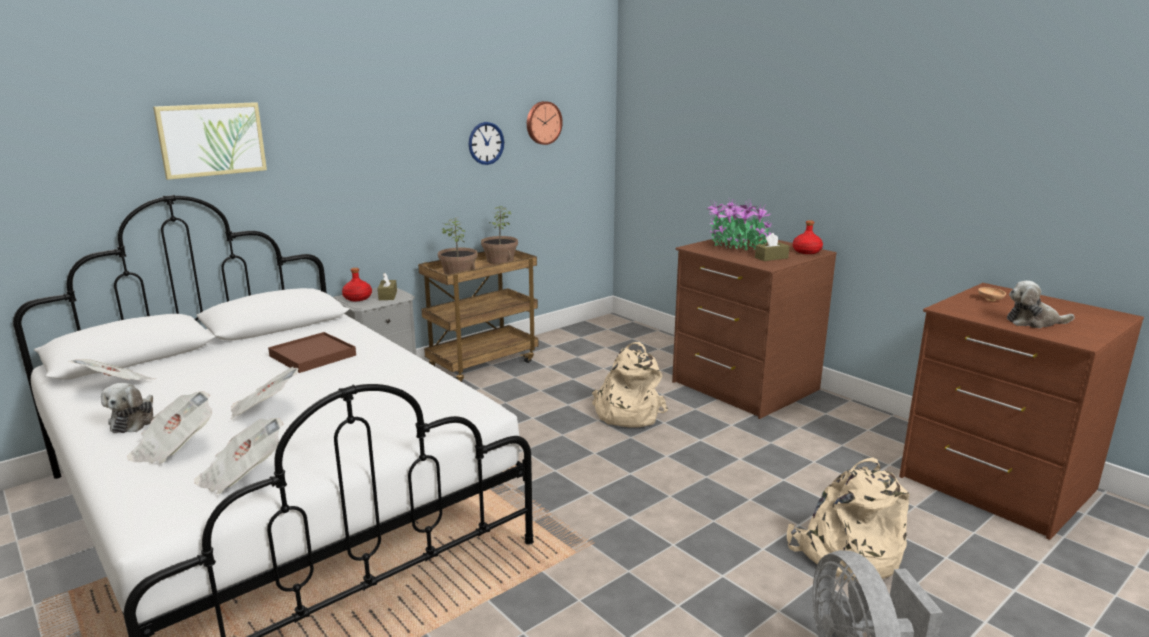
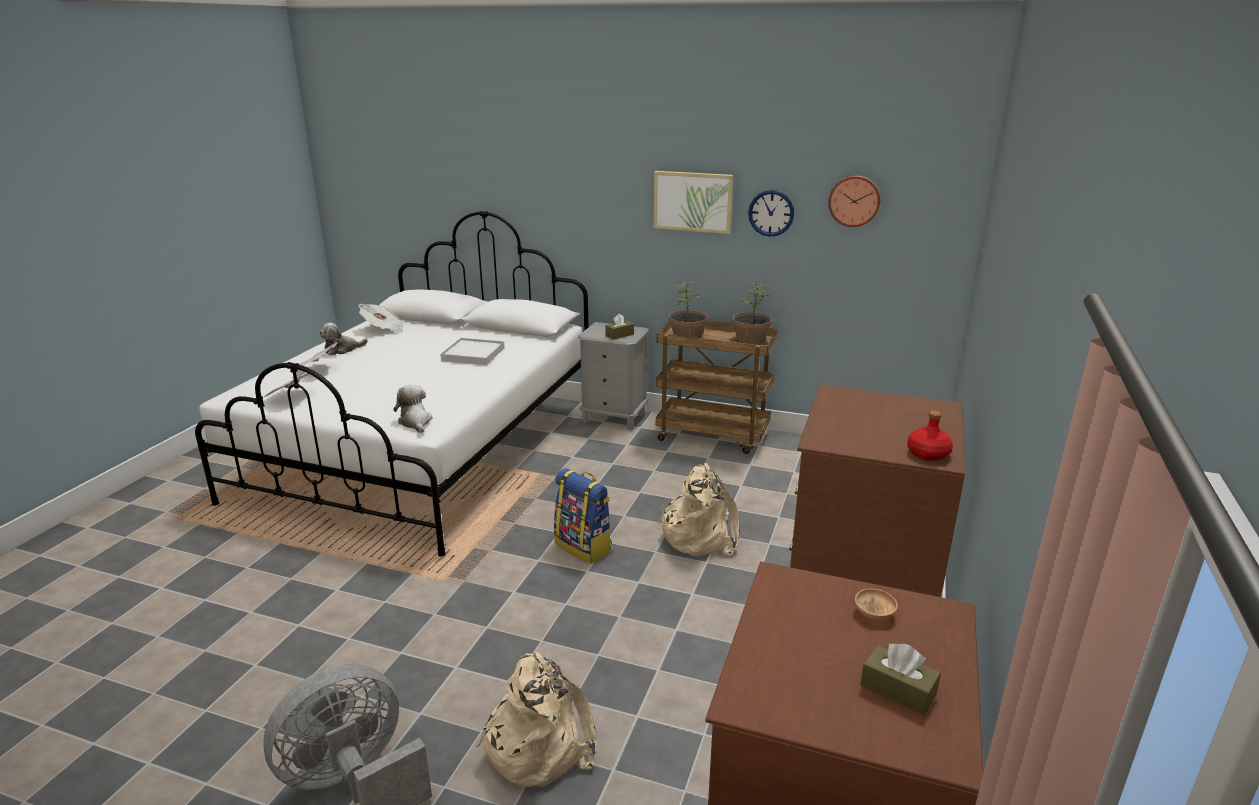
camera: 60 degrees right, 5 degrees up
(212, 139) = (517, 174): picture -> picture (693, 201)
(264, 409) = (378, 372): newspaper -> none
(312, 355) = (473, 354): brown tray -> white tray
(357, 298) = (601, 329): red bottle -> none
(592, 465) = (584, 547): none -> backpack
(737, 246) = (881, 412): potted plant -> none
(771, 258) = (858, 438): brown tissue box -> brown tissue box (898, 690)
(1033, 322) = (795, 656): plush toy -> plush toy (415, 422)

